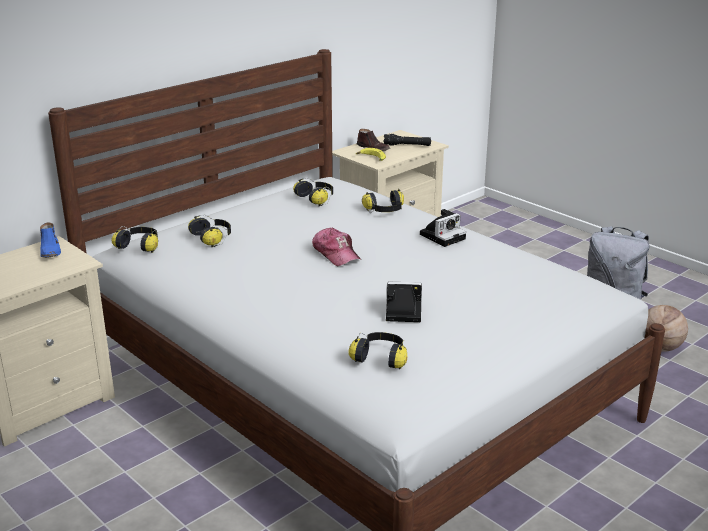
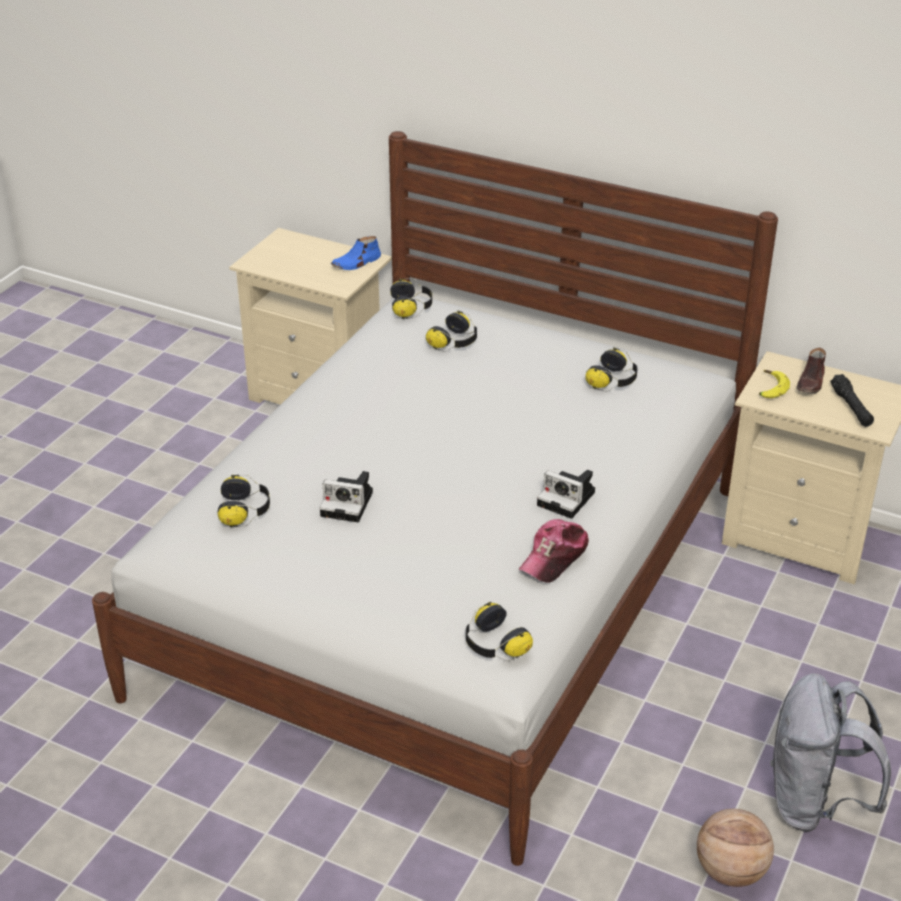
camera: 70 degrees right, 10 degrees up
(336, 254) = (464, 430): cap -> cap (554, 557)
(385, 211) = (616, 439): headphones -> headphones (493, 645)
(401, 311) = (349, 504): camera -> camera turned 120 degrees clockwise

